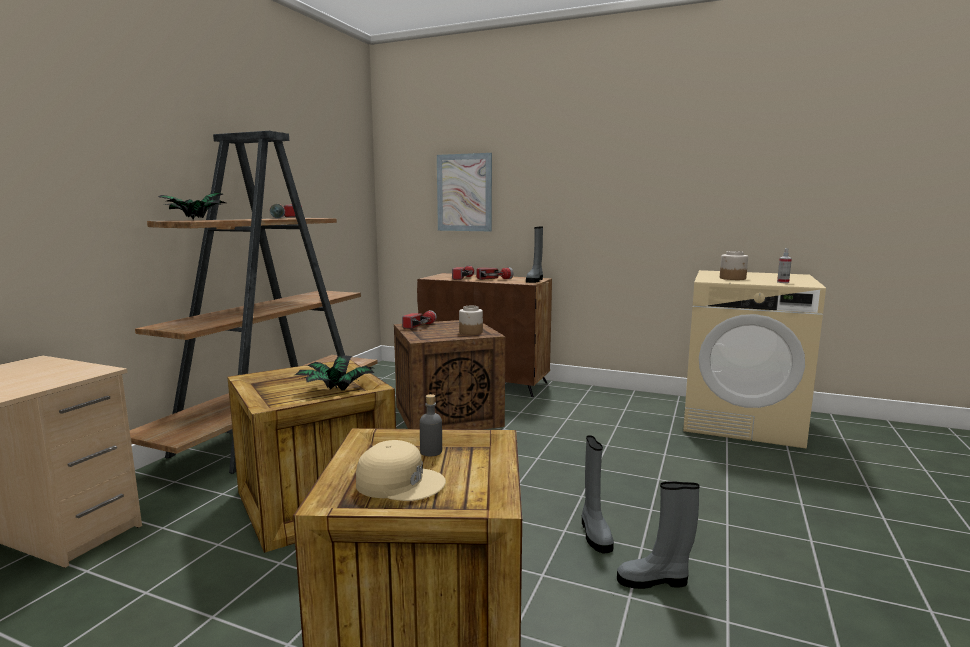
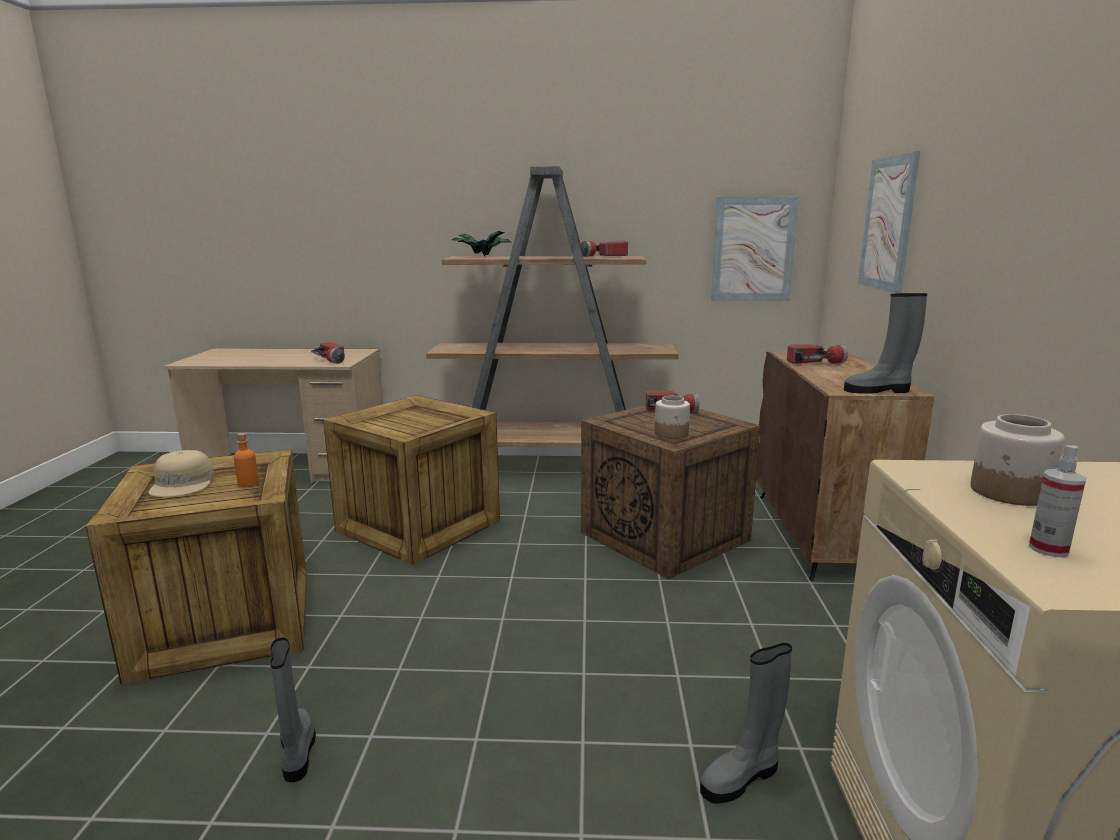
camera: 70 degrees right, 5 degrees up
(336, 391) = (405, 430): potted plant -> none
(346, 212) = (753, 249): none -> picture
(431, 451) = (248, 483): grey bottle -> orange bottle
(494, 279) = (839, 374): flashlight -> flashlight (331, 360)
(594, 534) = (396, 693): grey boot -> grey boot (741, 777)

